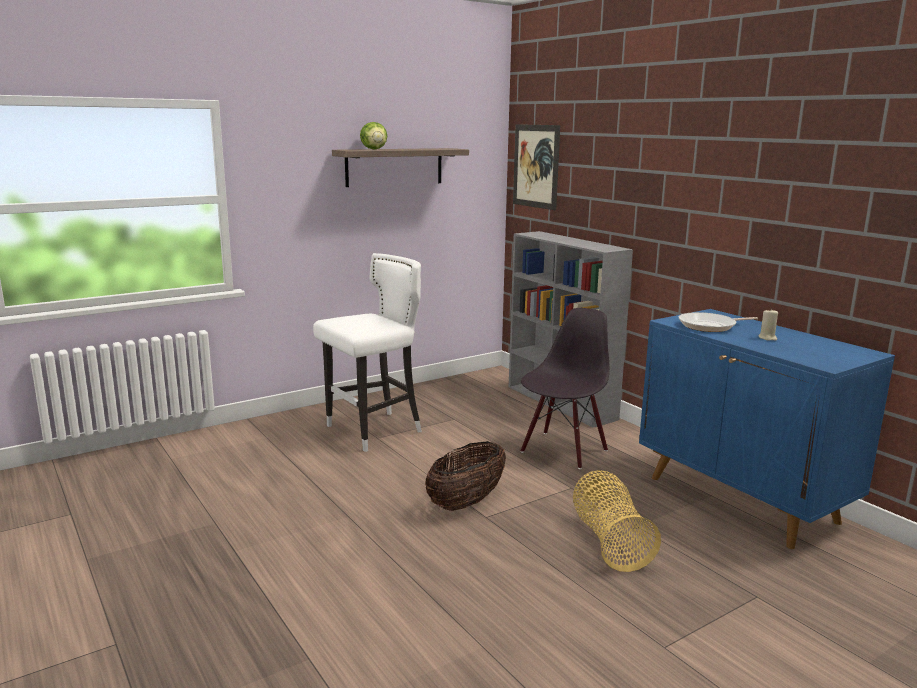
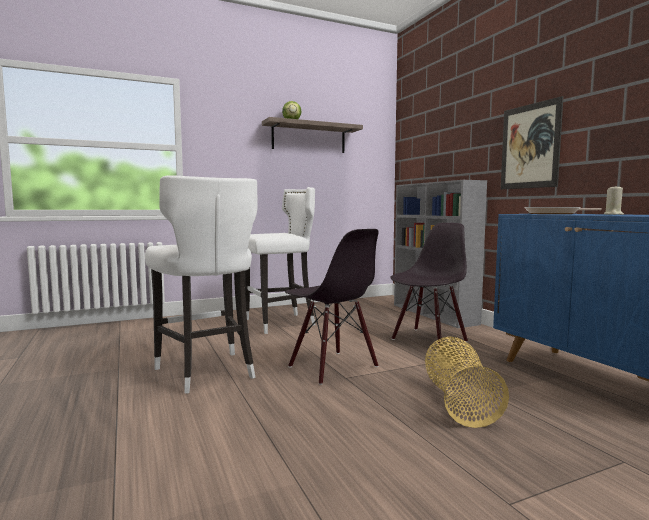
camera: 10 degrees right, 10 degrees down
(324, 520) = (206, 371): none -> white stool
(466, 502) = (332, 367): basket -> black chair
(536, 166) = (414, 139): picture -> picture (530, 146)

